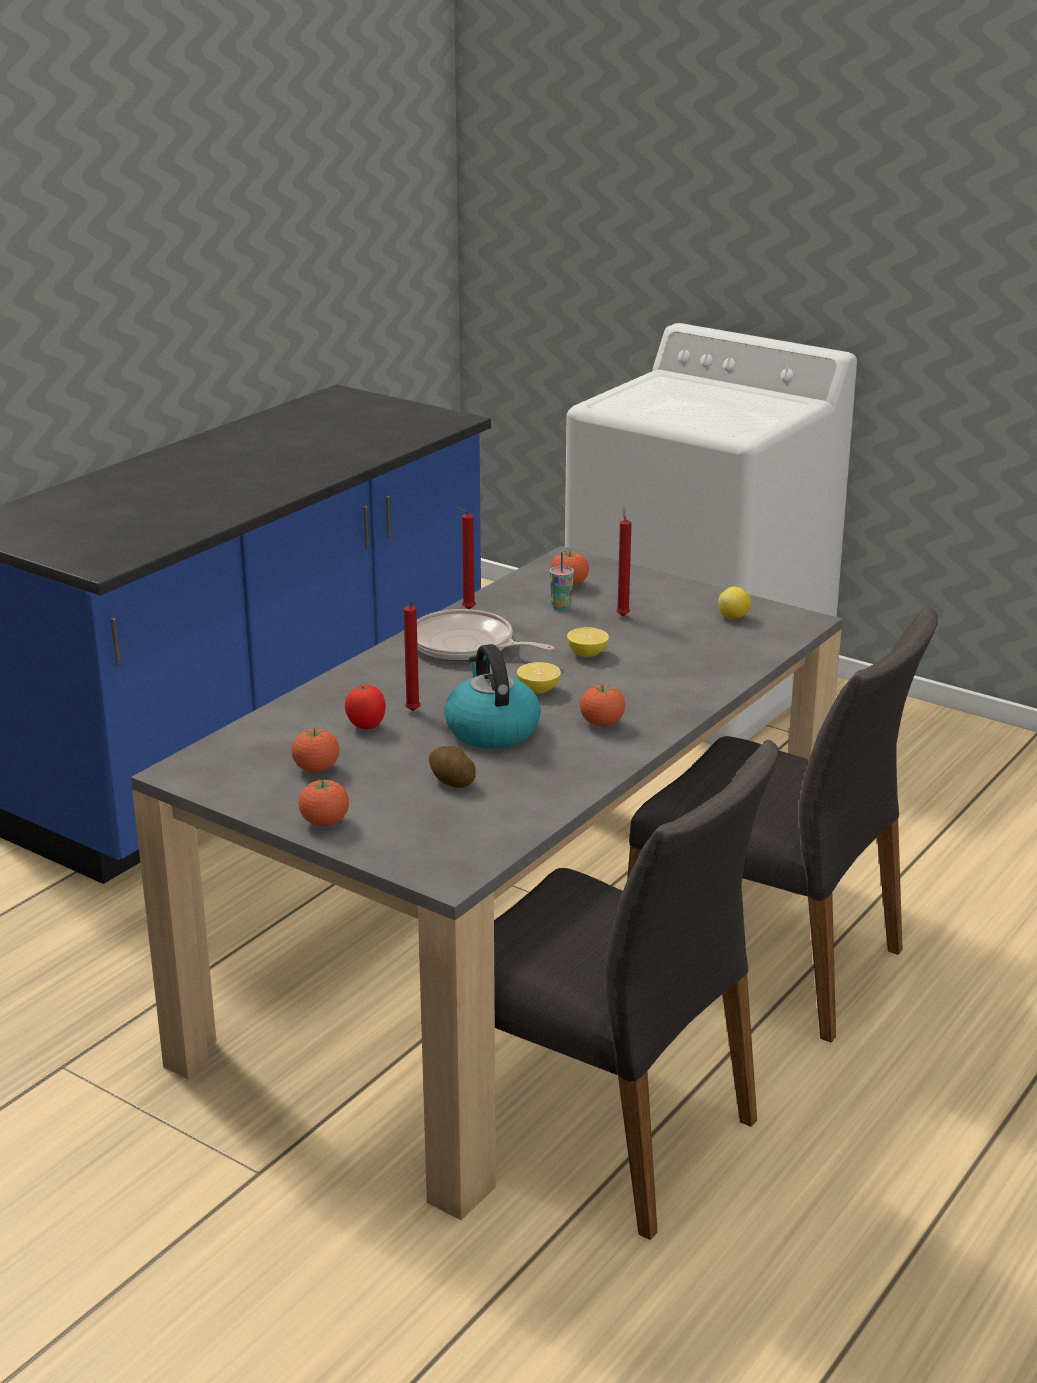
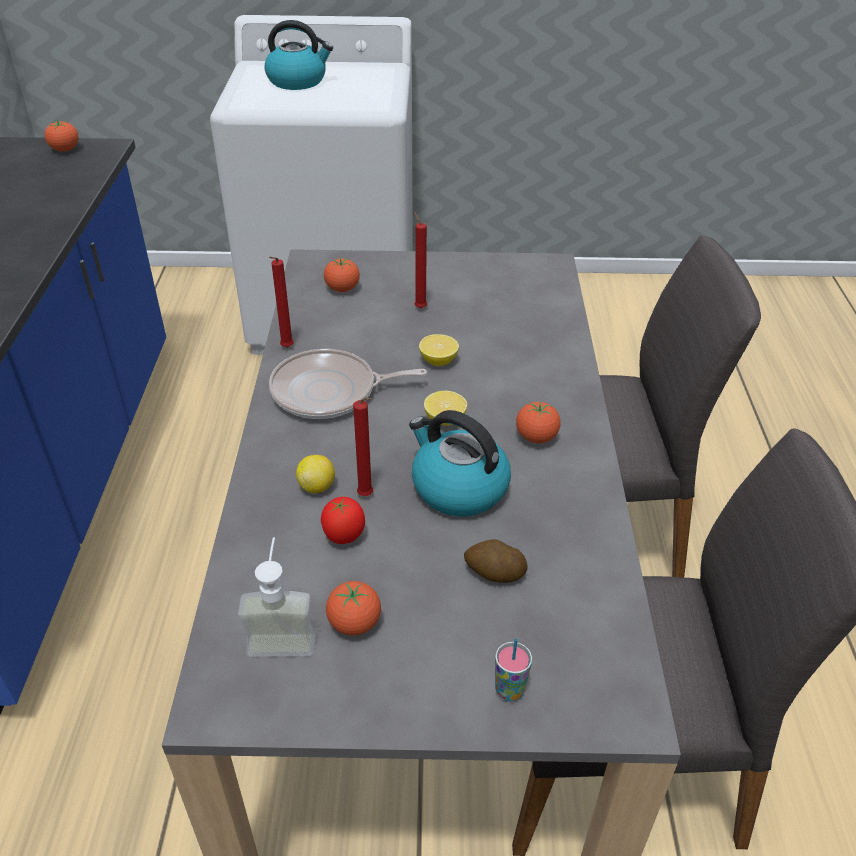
camera: 35 degrees left, 15 degrees up
(262, 757) = (282, 634): none -> soap dispenser
(324, 822) = (440, 700): tomato -> tomato (65, 150)
(561, 607) = (361, 316): cup -> cup (509, 690)
(688, 396) = (298, 81): none -> kettle
(734, 617) = (502, 279): lemon -> lemon (317, 486)

